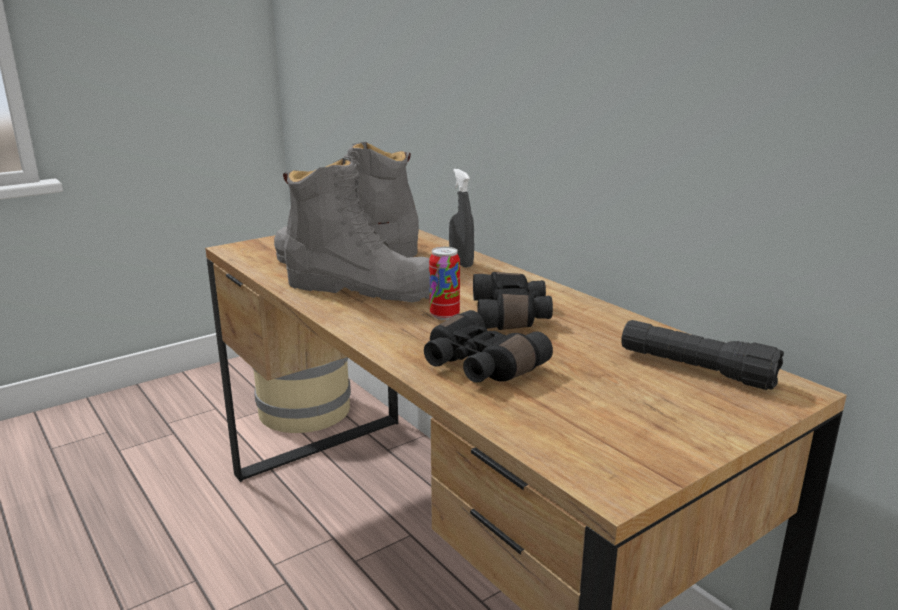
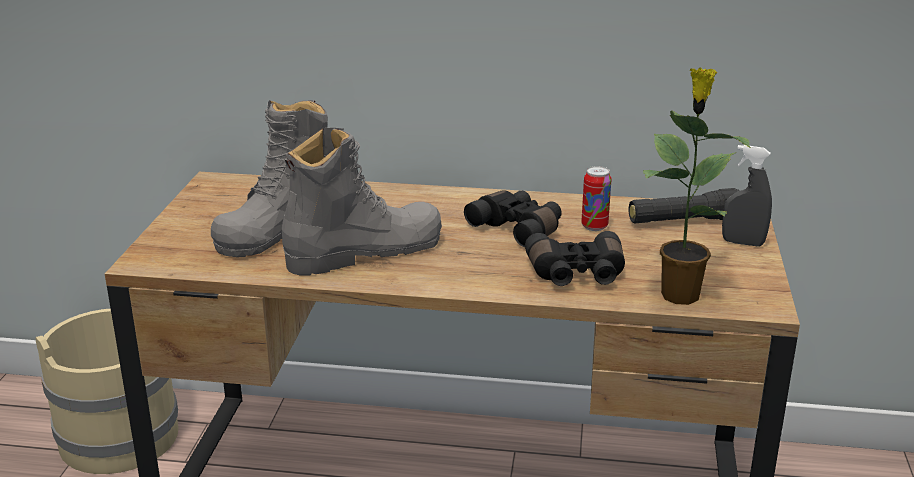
camera: 45 degrees left, 5 degrees up
(444, 315) = (476, 248): can -> can (594, 226)
(461, 263) = (387, 197): grey spray bottle -> grey spray bottle (743, 243)
(540, 426) = (680, 293): none -> potted plant

